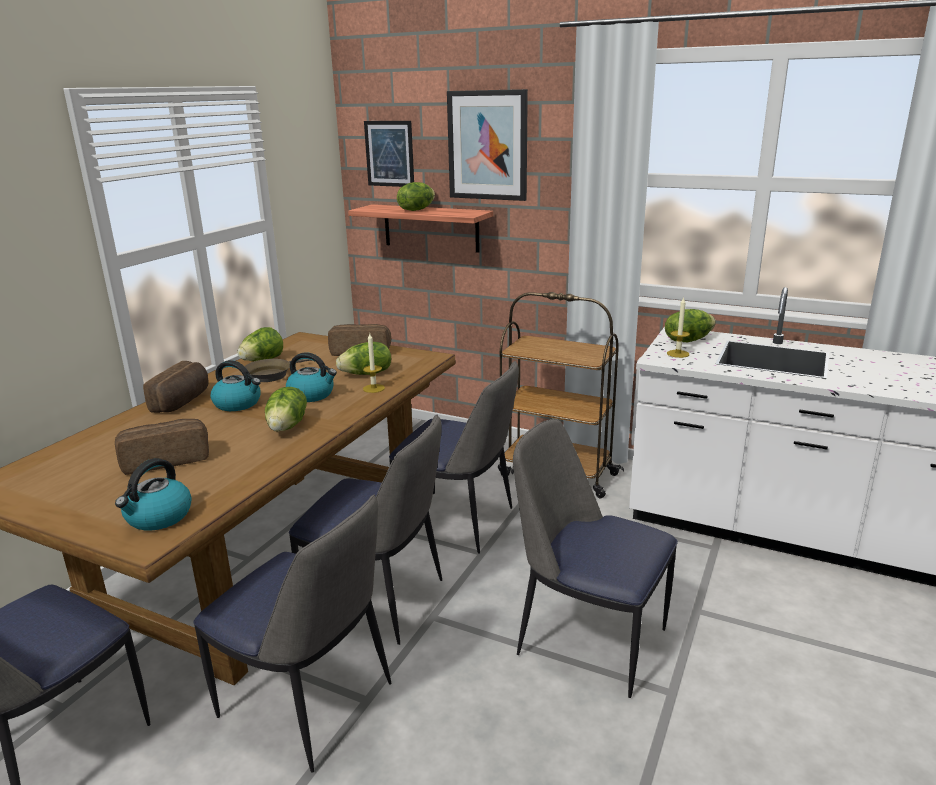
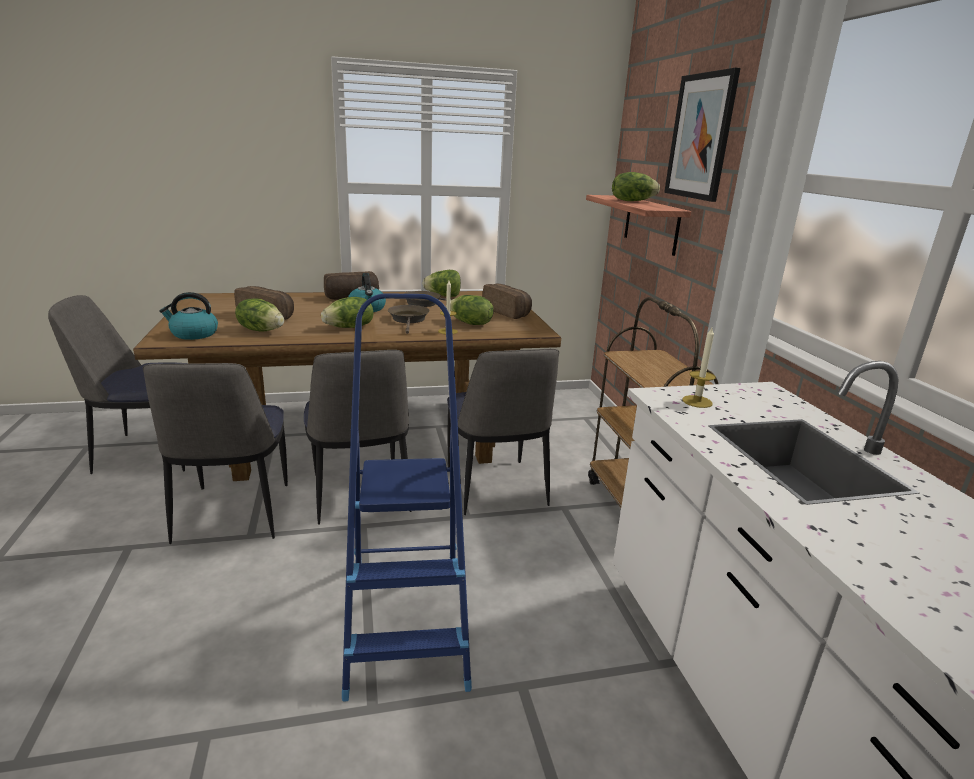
camera: 50 degrees right, 0 degrees up
(312, 395) = (409, 320): kettle -> brown frying pan
(389, 154) = (641, 145): picture -> none
(587, 638) = (406, 620): chair -> blue step ladder
(688, 340) = (752, 399): lettuce -> lettuce (261, 330)

